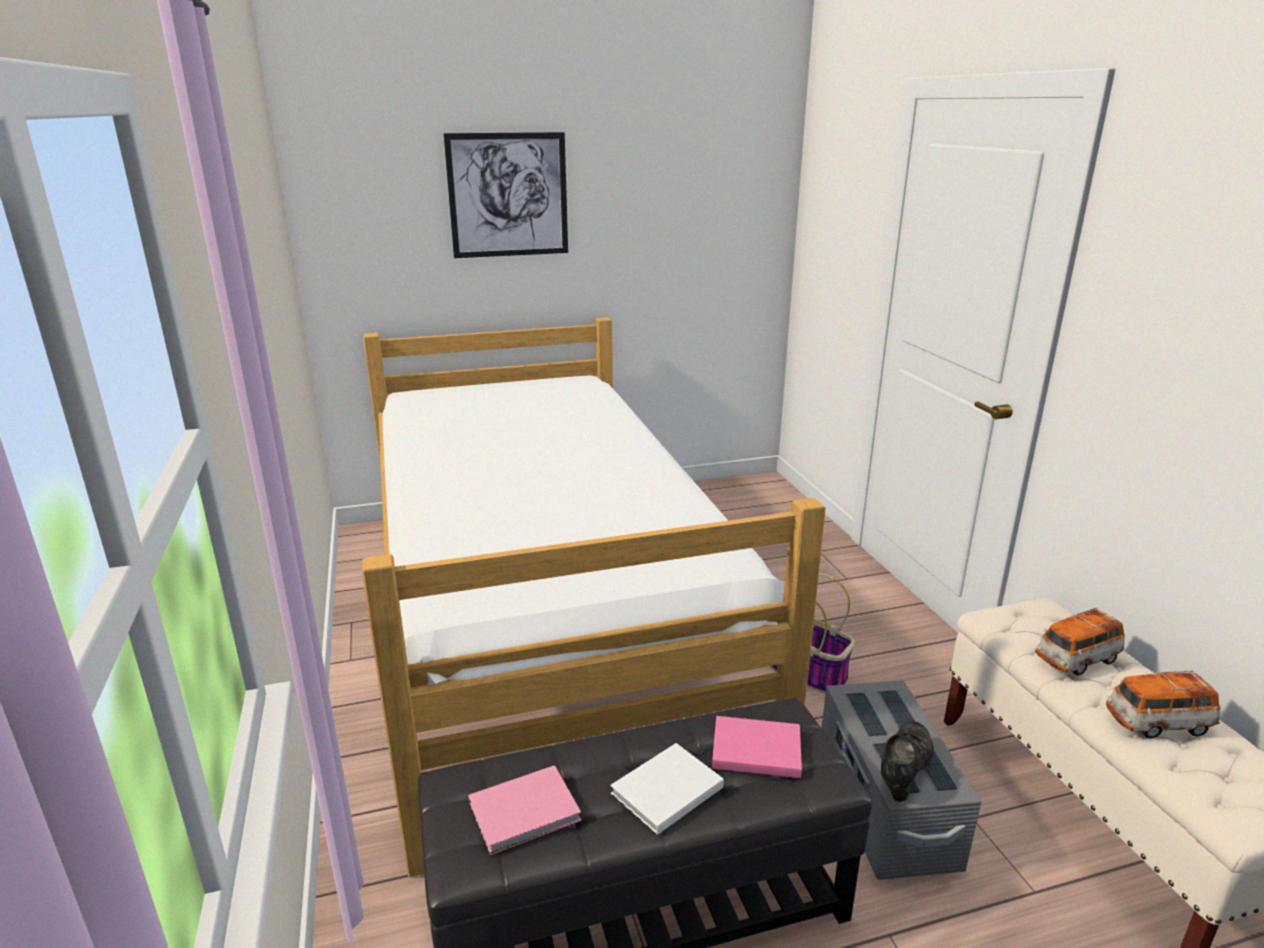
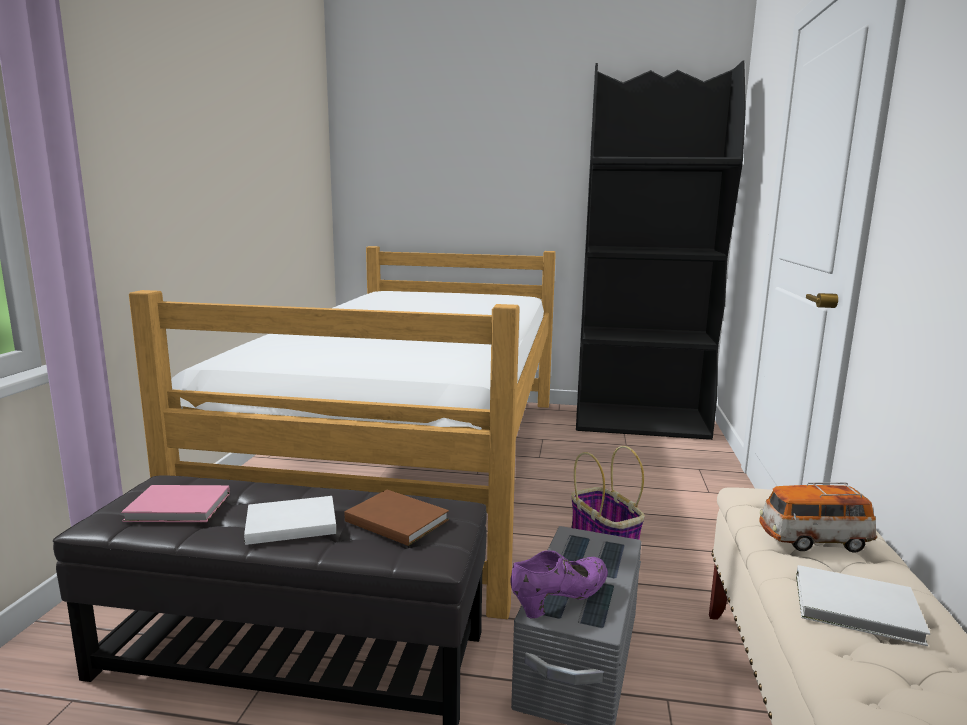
camera: 25 degrees right, 10 degrees down
(508, 195) = (482, 149): picture -> none
(722, 499) = (641, 422): none -> black bookcase
(754, 748) = (396, 519): pink book -> brown book
(903, 772) = (560, 600): black shoe -> purple shoe
(1157, 723) = (860, 610): toy car -> white book

